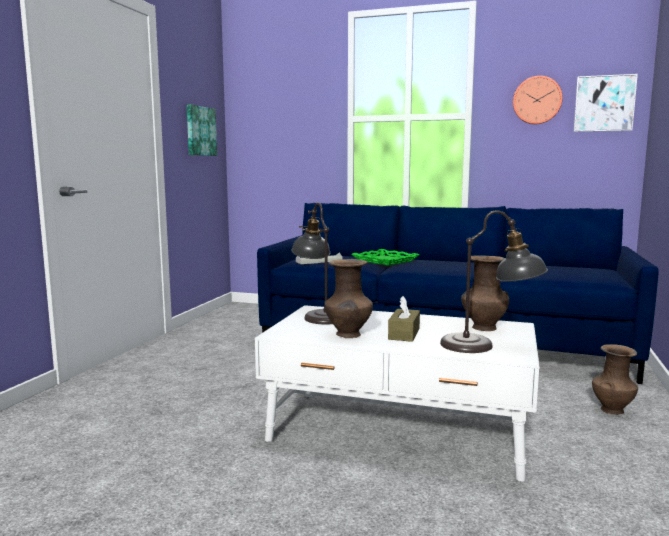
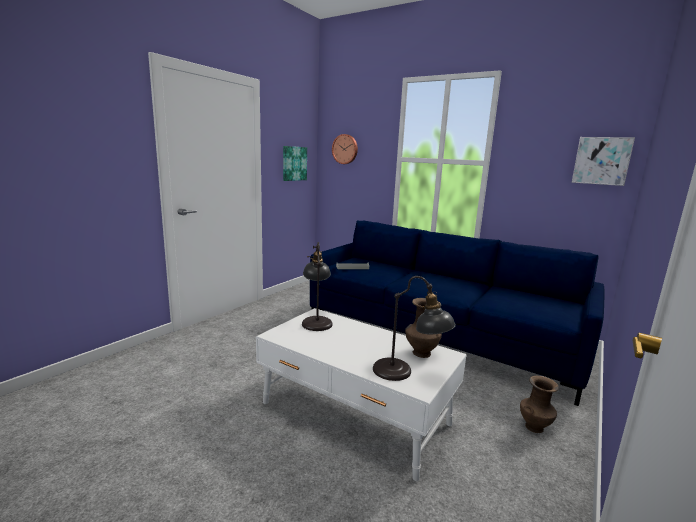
camera: 15 degrees right, 5 degrees up
(348, 335) = (317, 344): brown vase -> none
(384, 261) = (399, 272): green tray -> none
(404, 334) = (356, 350): brown tissue box -> none
(537, 100) = (543, 154): wall clock -> wall clock (345, 149)

